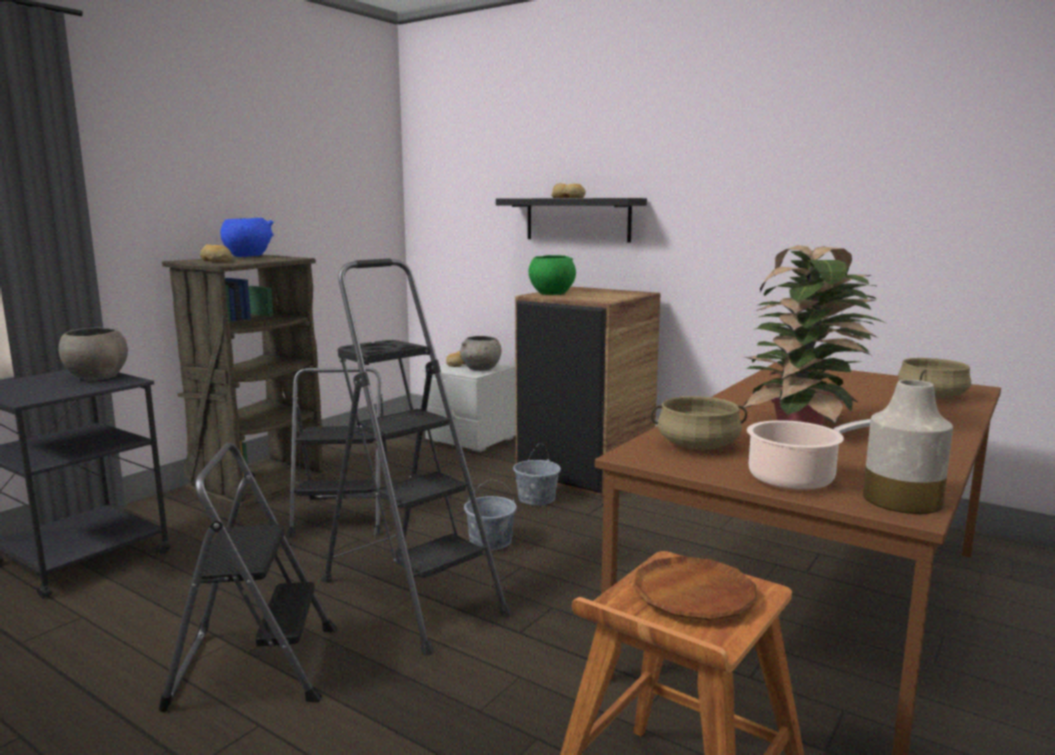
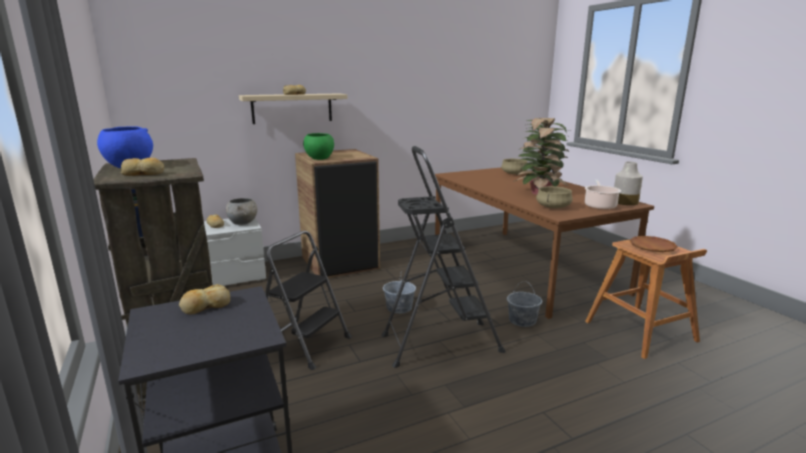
camera: 60 degrees left, 5 degrees up
(97, 377) = (205, 306): grey bowl -> bread
(247, 666) = (481, 408): black step ladder -> none
(537, 498) = (359, 283): grey bucket -> grey bucket (522, 320)
(577, 219) = (292, 108): black shelf -> beige shelf

